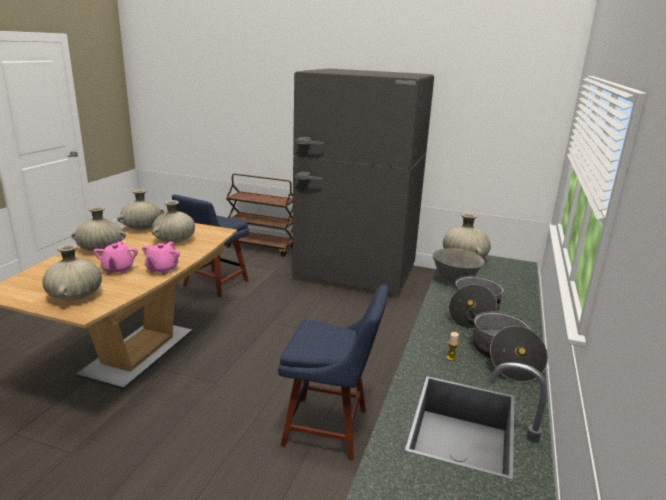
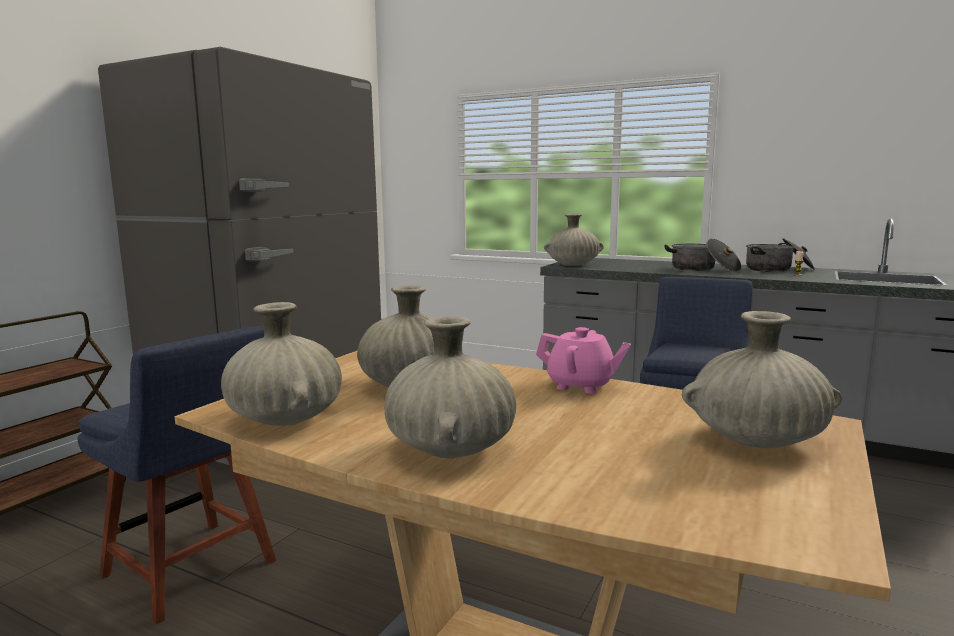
camera: 80 degrees left, 10 degrees down
(118, 270) = (592, 418): pink teapot -> none
(454, 279) = (629, 268): grey bowl -> none

